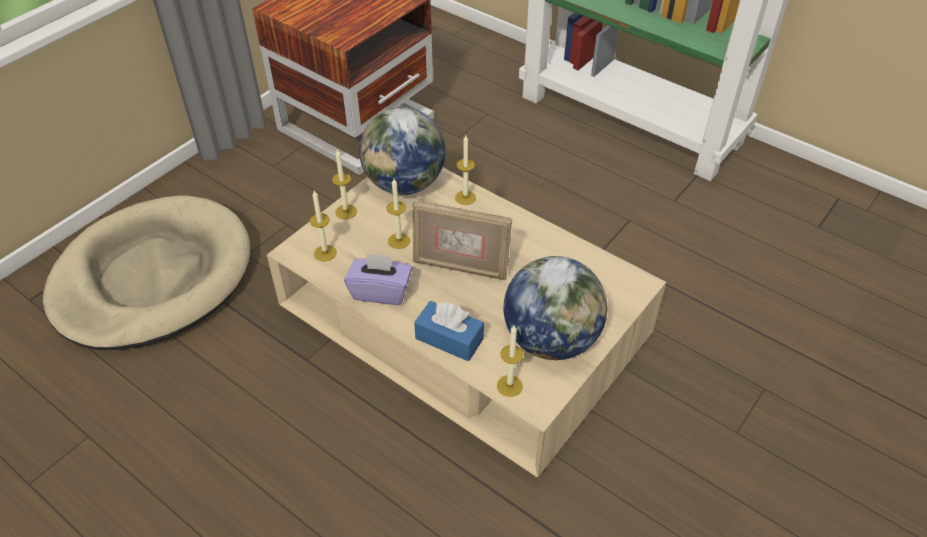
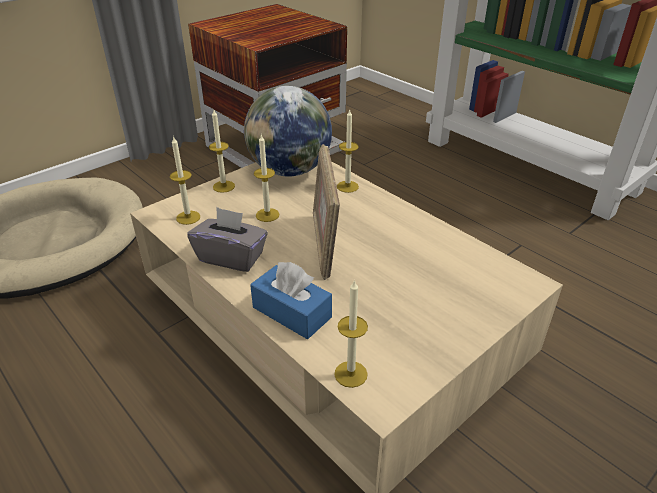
camera: 10 degrees right, 10 degrees down
(380, 291) = (231, 257): purple tissue box -> grey tissue box
(460, 267) = (325, 245): picture frame -> picture frame turned 60 degrees clockwise
(551, 339) = (413, 328): globe -> none

